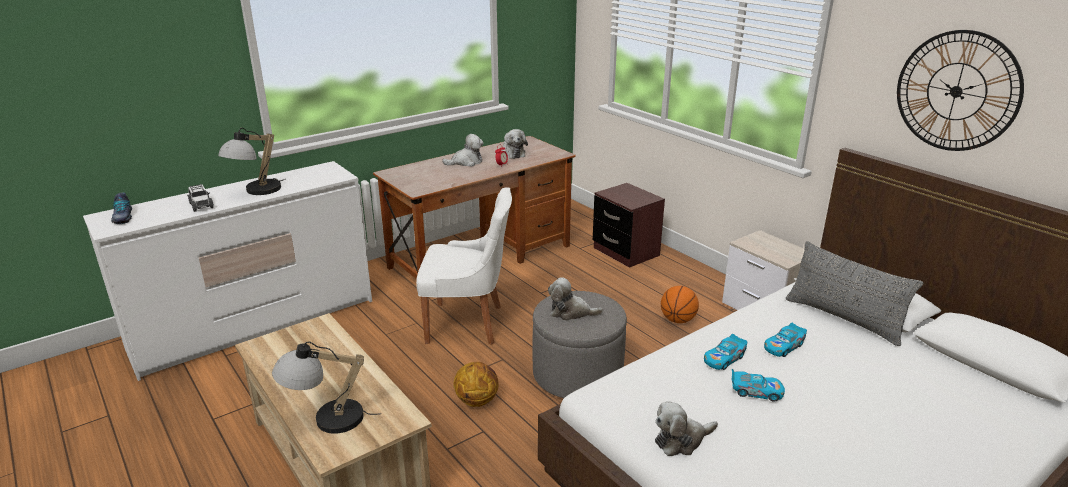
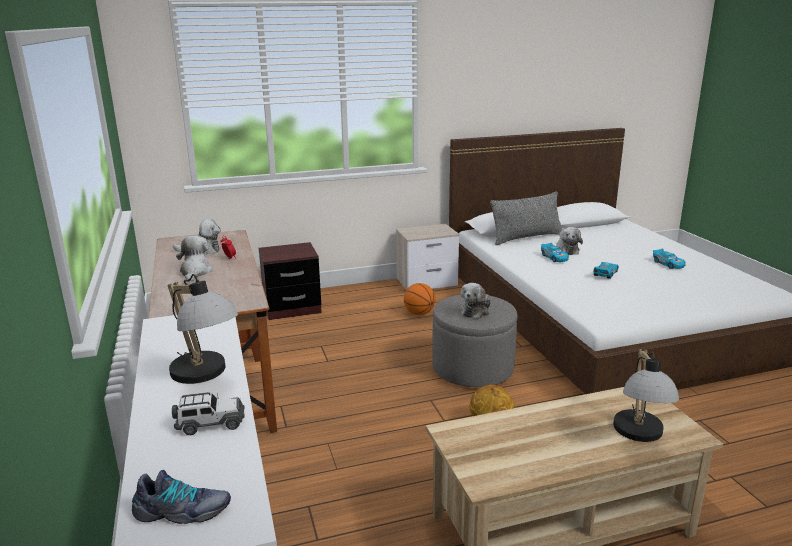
camera: 70 degrees left, 5 degrees down
(468, 324) = (355, 410): white chair -> none
(681, 440) = (654, 304): plush toy -> plush toy (566, 250)
(724, 359) = (564, 275): toy car -> toy car (668, 264)
(956, 91) = (507, 82): wall clock -> none

